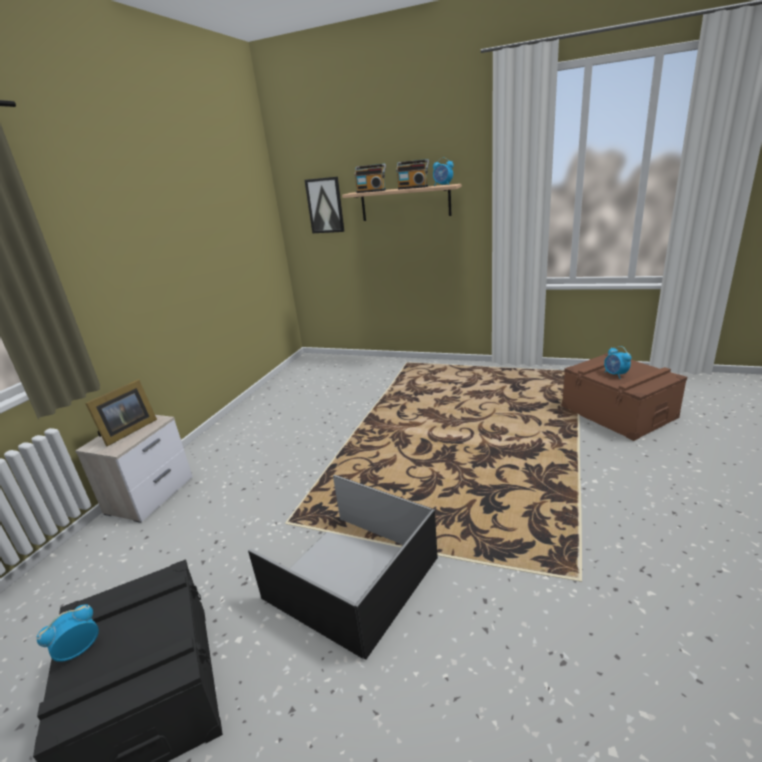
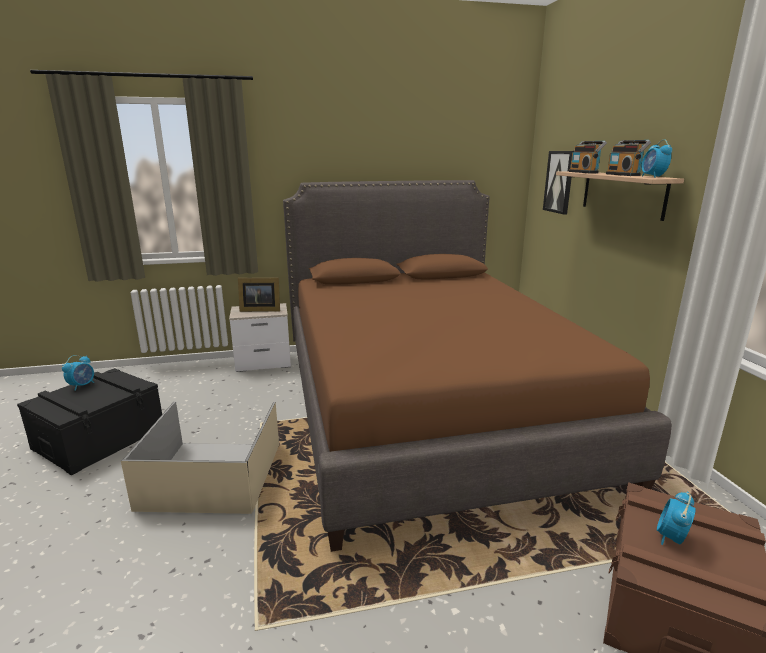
camera: 55 degrees right, 5 degrees down
(79, 650) = (82, 385): alarm clock -> alarm clock turned 105 degrees clockwise
(352, 576) = (214, 475): black storage box -> beige storage box
(366, 422) = (427, 407): none -> brown bed

